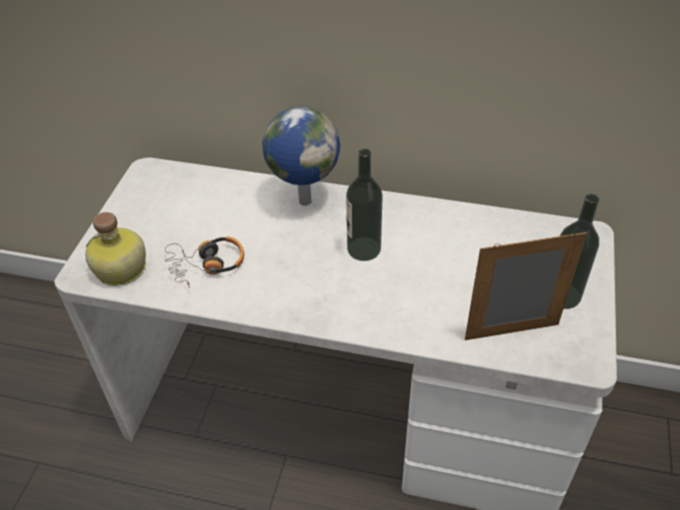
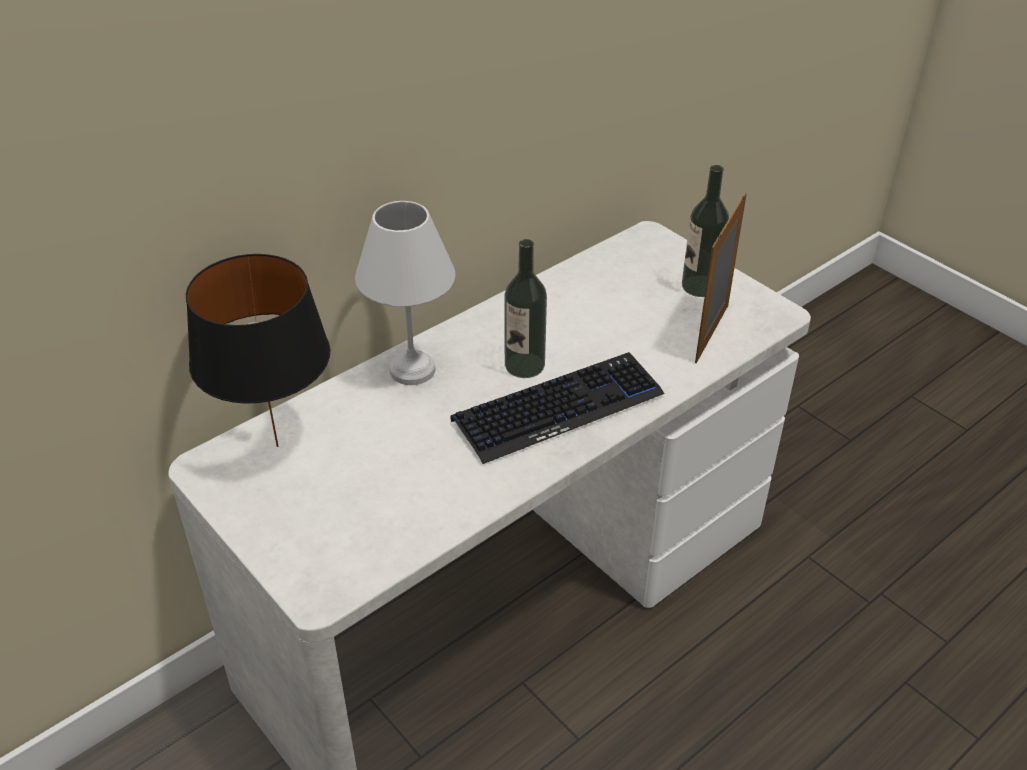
camera: 55 degrees left, 5 degrees down
(120, 269) = (351, 558): bottle -> none
(186, 186) = (276, 446): none -> black table lamp
(206, 265) = (423, 484): headphones -> none
(304, 200) = (410, 370): globe -> white table lamp
(337, 289) = (558, 408): none -> keyboard

